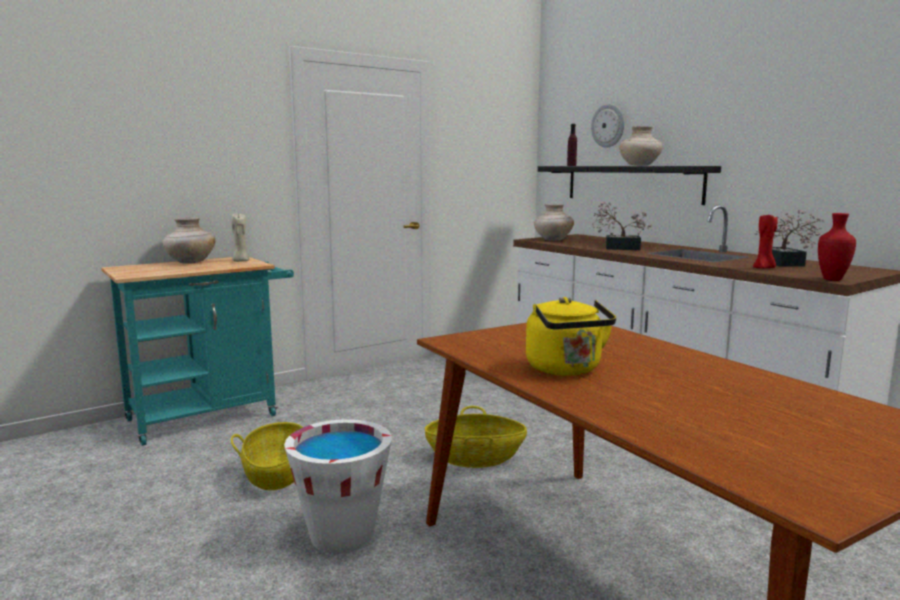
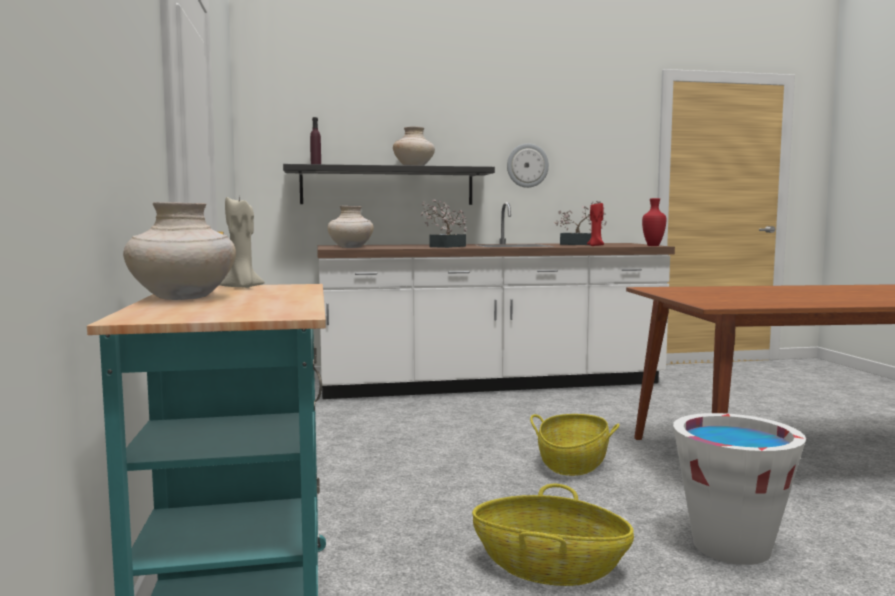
camera: 65 degrees left, 5 degrees down
(566, 370) = (818, 299): yellow kettle -> none
(608, 125) = (351, 124): wall clock -> wall clock (527, 165)

